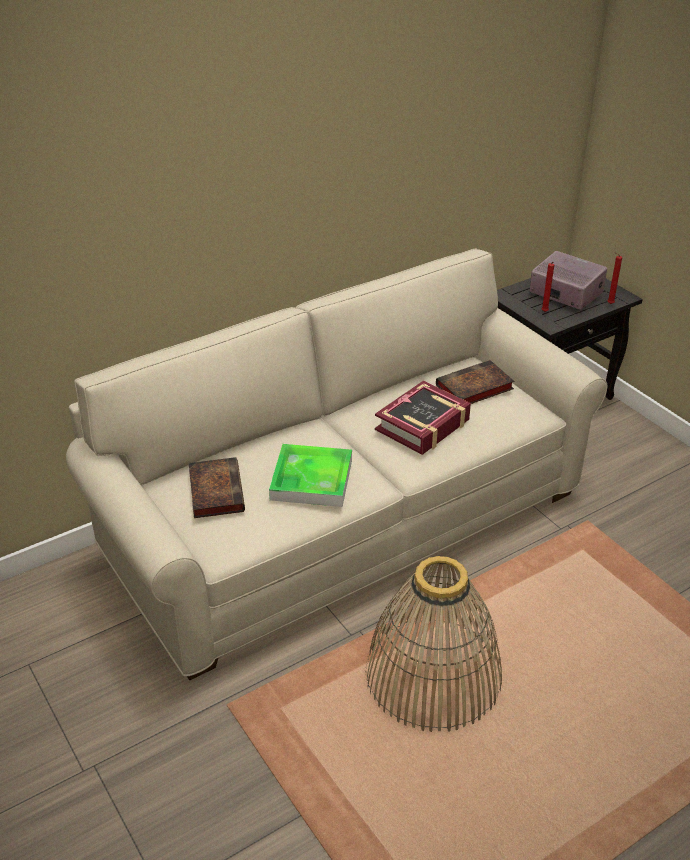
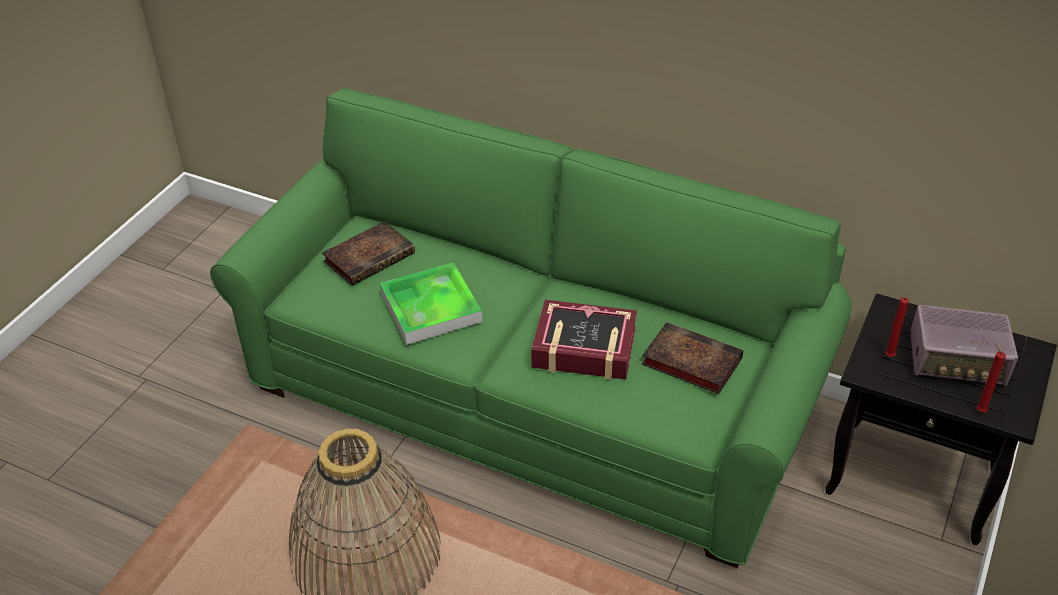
camera: 60 degrees right, 5 degrees up
(345, 520) = (533, 396): beige sofa -> green sofa
(565, 293) = (957, 360): radio -> radio turned 90 degrees clockwise

